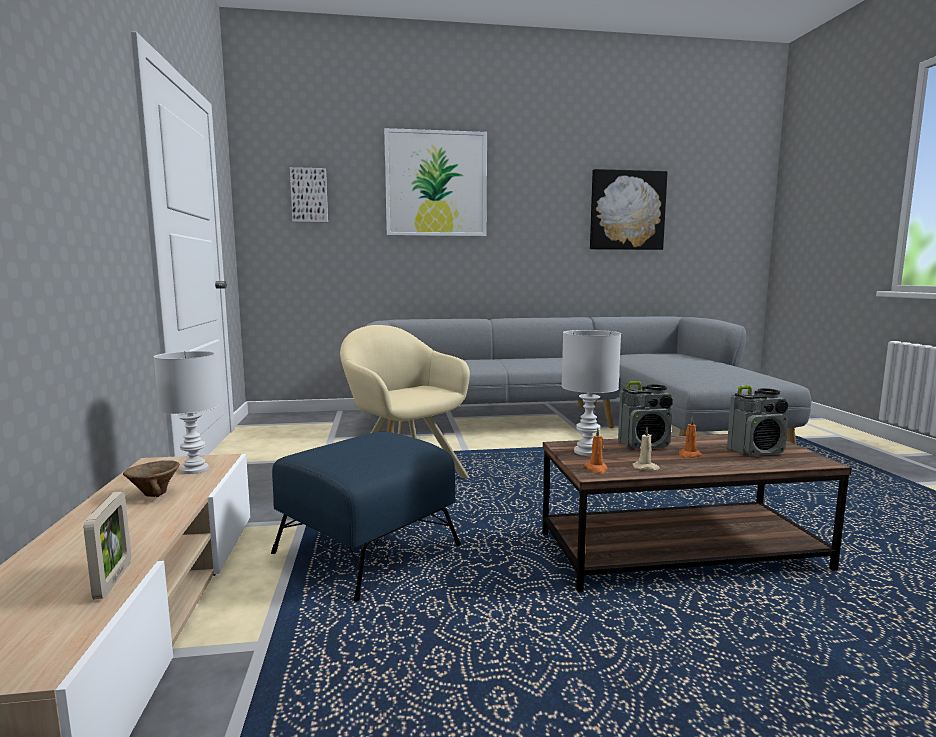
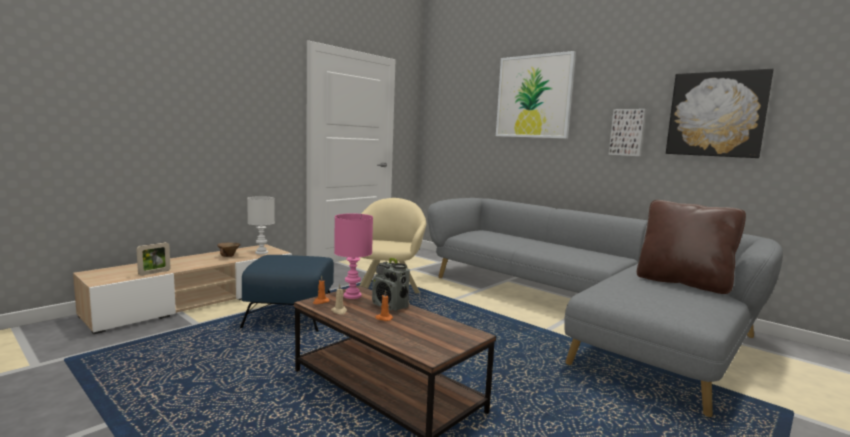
camera: 50 degrees right, 0 degrees up
(309, 195) = (456, 108): picture -> picture (627, 132)
(587, 452) = (351, 296): white table lamp -> pink table lamp
(691, 361) = (682, 283): none -> brown pillow
(756, 451) = (426, 335): radio -> none

